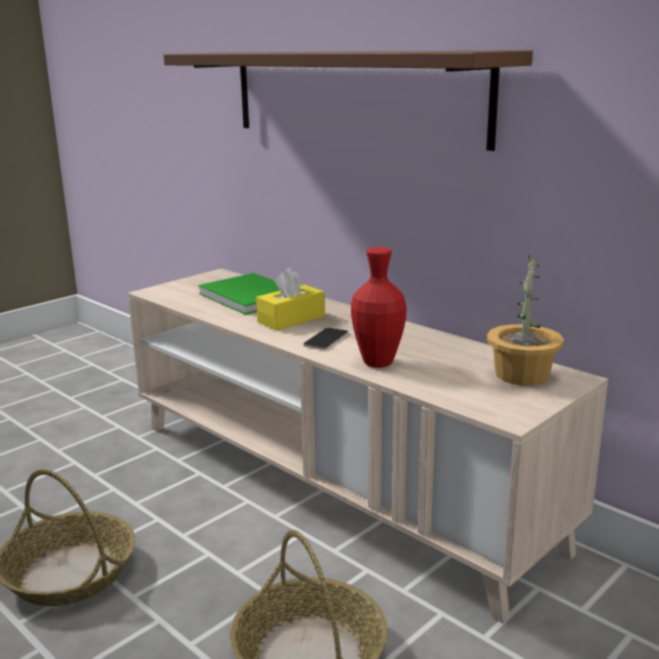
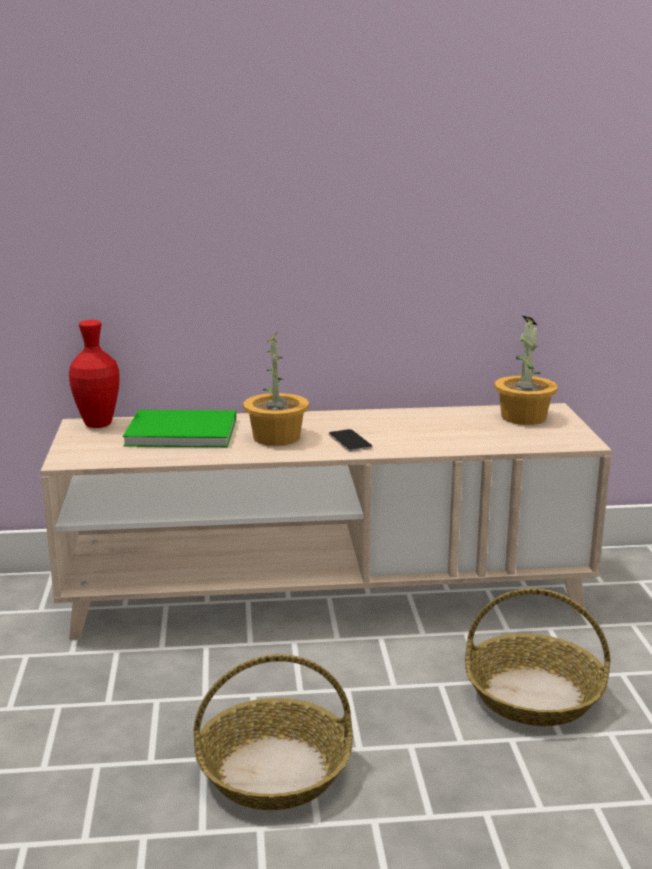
camera: 50 degrees left, 0 degrees up
(291, 319) = (277, 437): yellow tissue box -> potted plant
(352, 95) = (275, 193): brown shelf -> none
(378, 363) = (430, 442): red vase -> red vase (98, 424)

